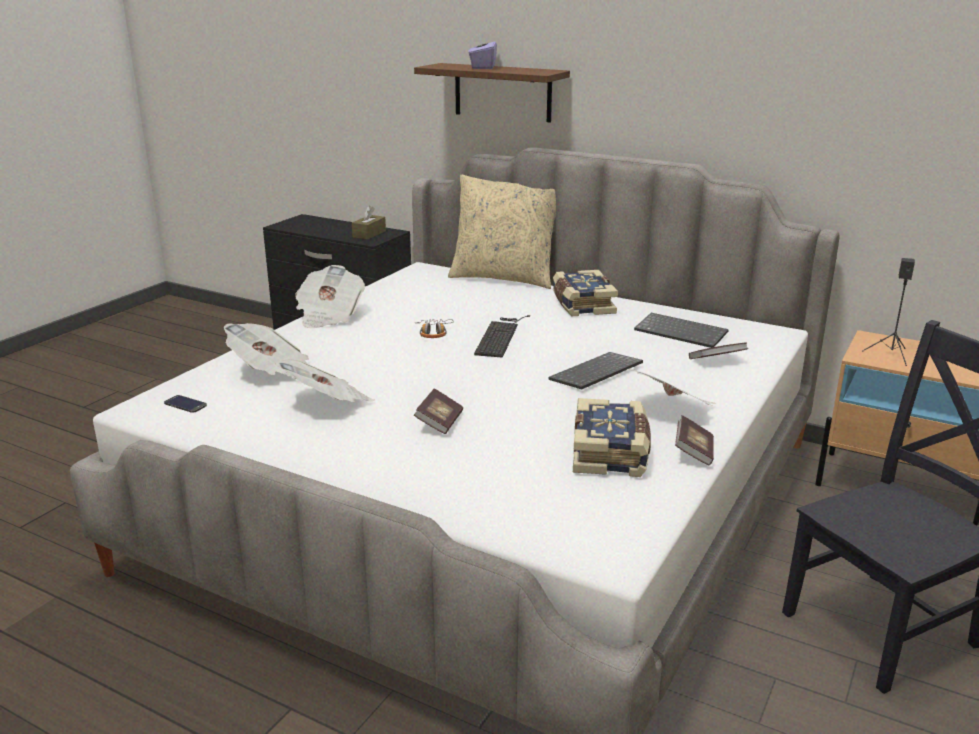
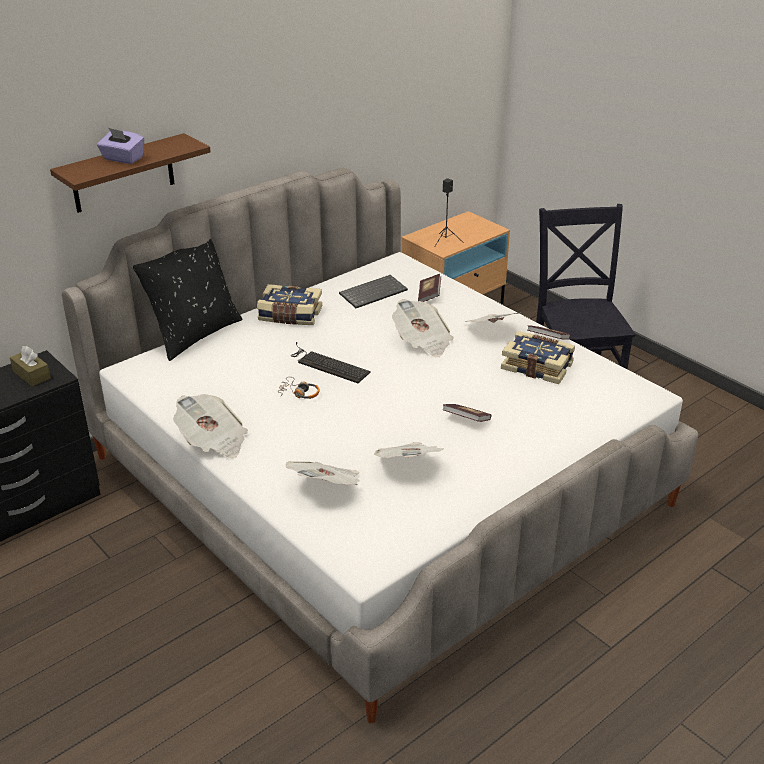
camera: 70 degrees left, 10 degrees up
(185, 404) = (368, 541): phone -> none
(504, 278) = (194, 334): beige pillow -> black pillow
(596, 374) = (422, 342): keyboard -> newspaper

